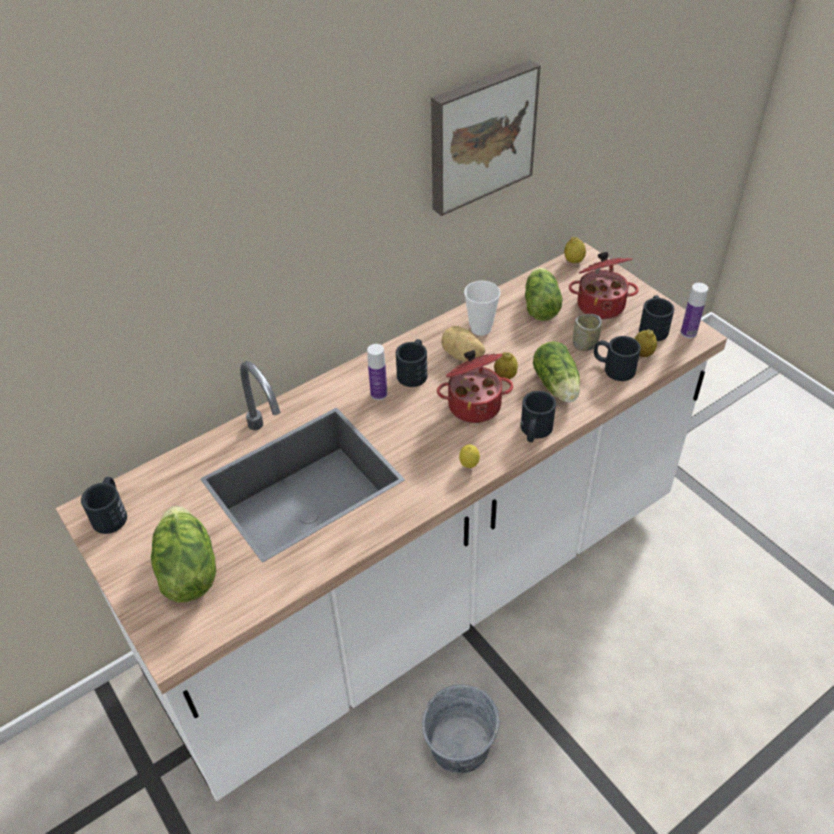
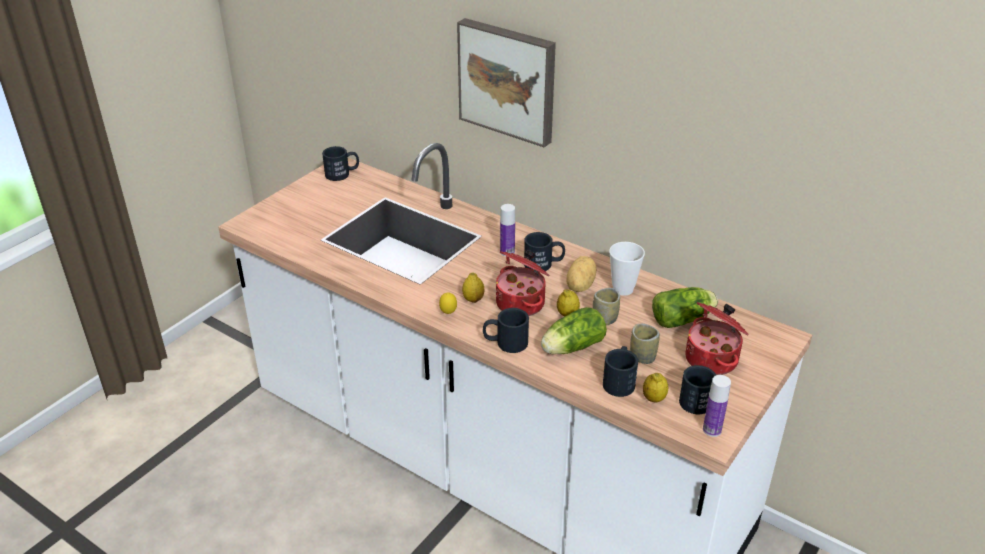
camera: 70 degrees right, 10 degrees down
(187, 571) = (304, 213): lettuce -> none
(459, 744) = (351, 526): grey bucket -> none
(480, 136) = (700, 123): picture -> picture (508, 80)
(523, 353) = (604, 319): none -> cup
(573, 261) = (771, 330): lemon -> lemon (473, 299)

